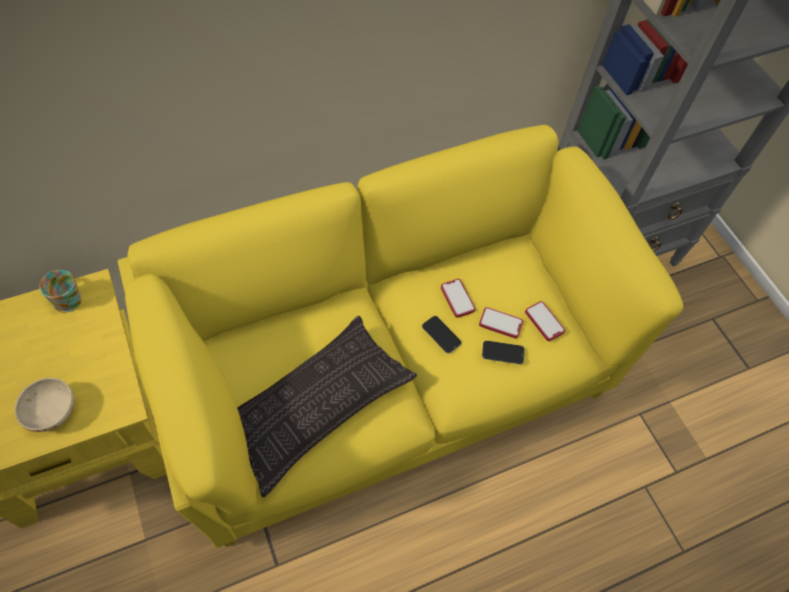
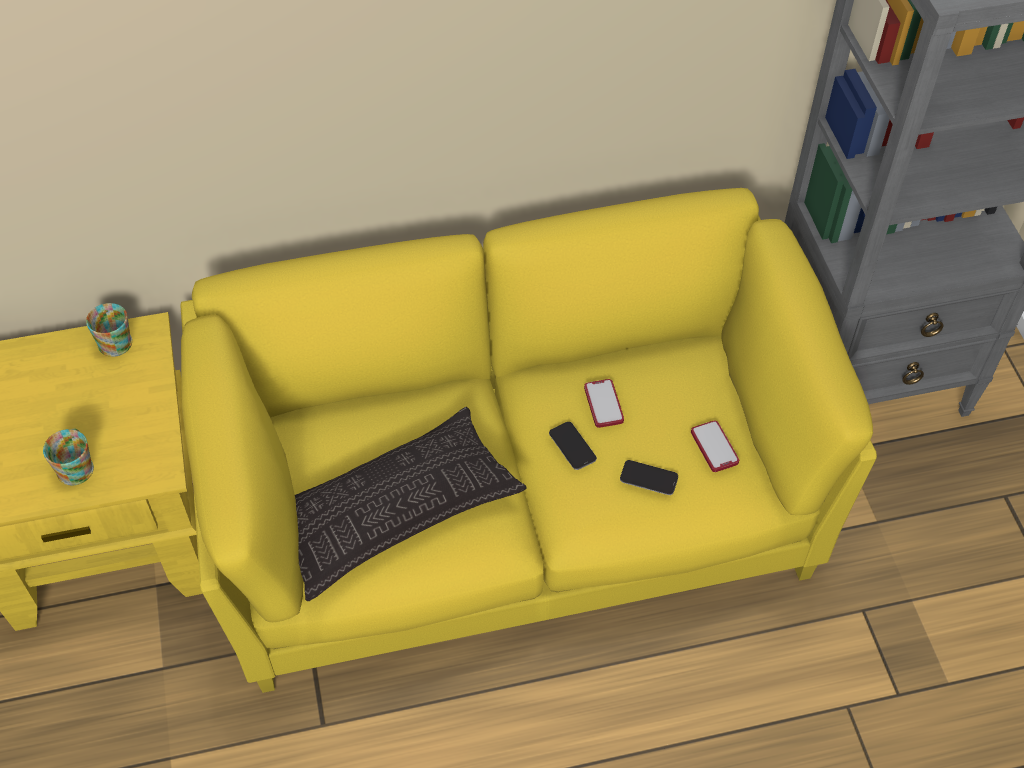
camera: 15 degrees right, 5 degrees down
(51, 412) = (77, 465): beige bowl -> mug
(500, 323) = (654, 442): phone -> none

